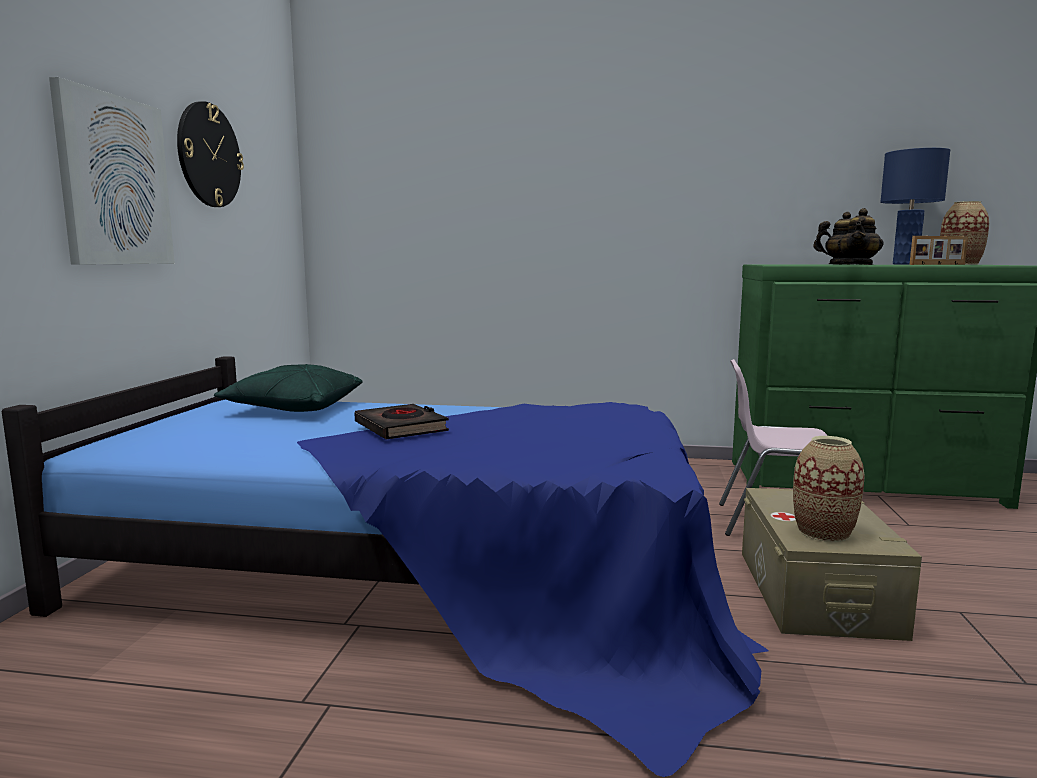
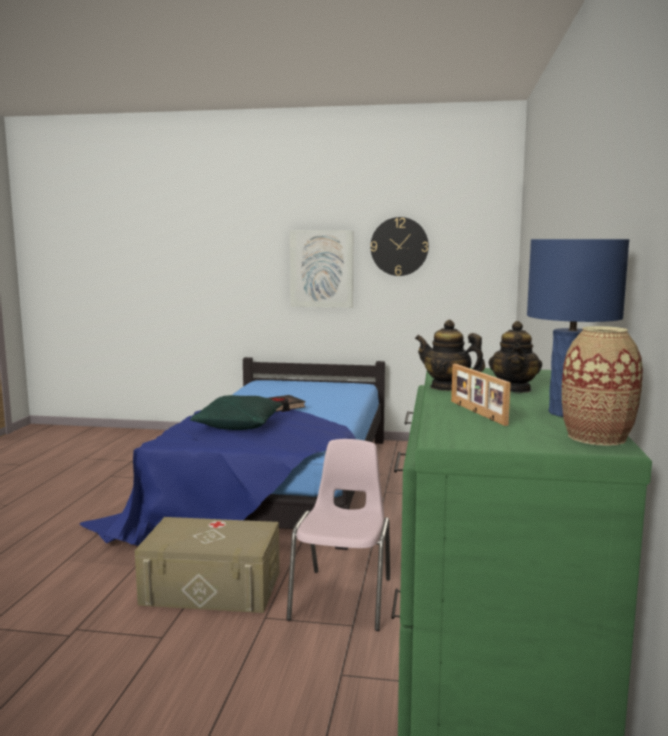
camera: 90 degrees right, 0 degrees up
(294, 408) = (335, 393): green pillow -> green pillow (238, 425)
(823, 532) = (184, 530): vase -> none

